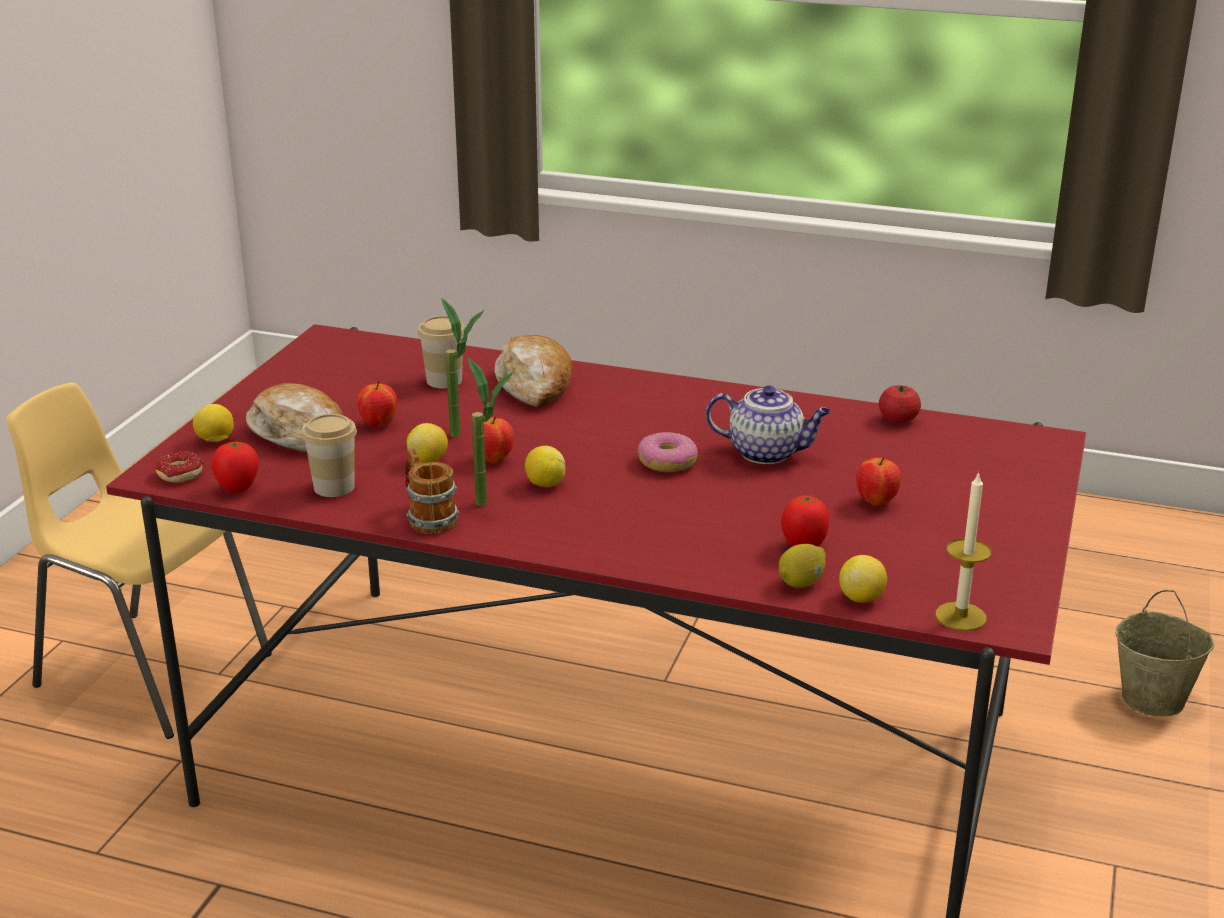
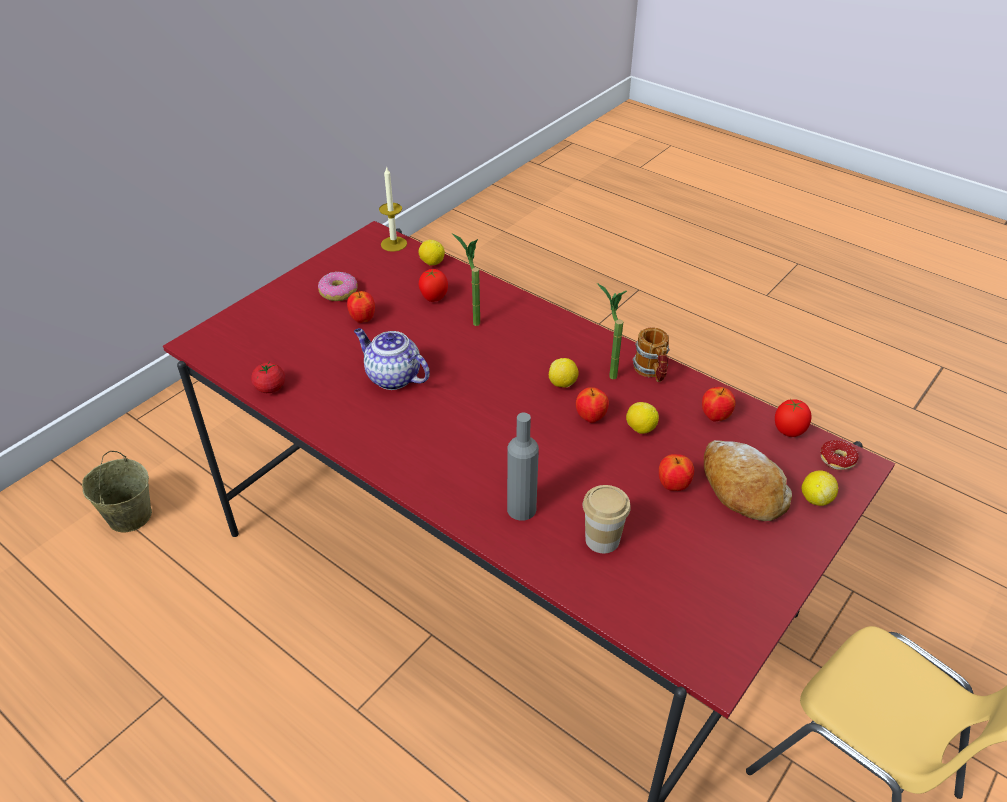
camera: 160 degrees left, 15 degrees up
(334, 487) = (715, 417): cup -> apple
(465, 437) = (605, 451): potted plant -> potted plant (471, 320)
(535, 385) = (521, 509): bread -> grey bottle
(667, 462) = (468, 384): donut -> donut (339, 292)
(801, 583) = (454, 277): lemon -> none

